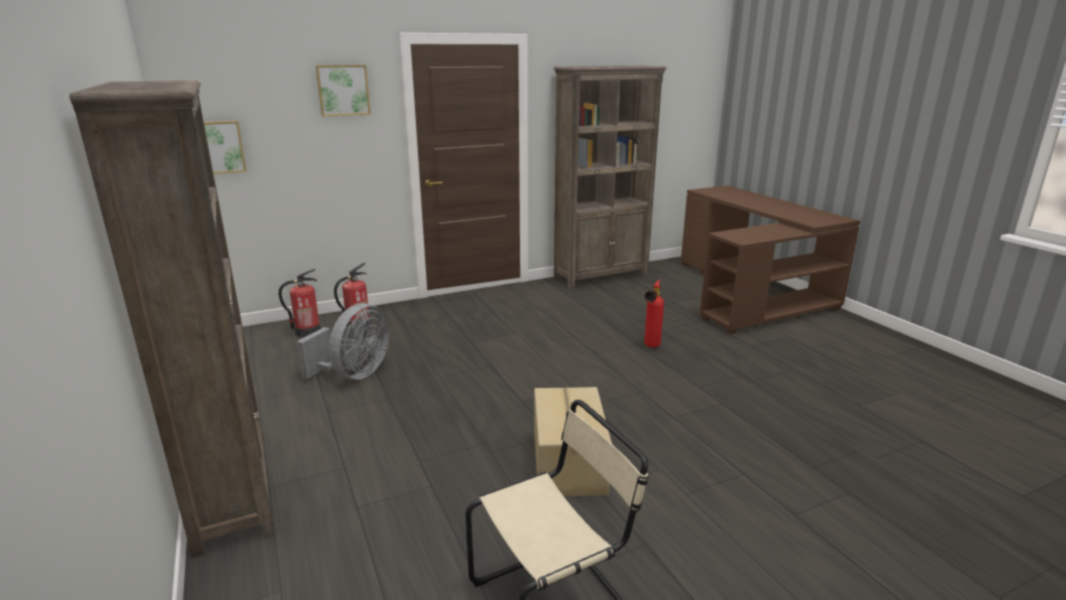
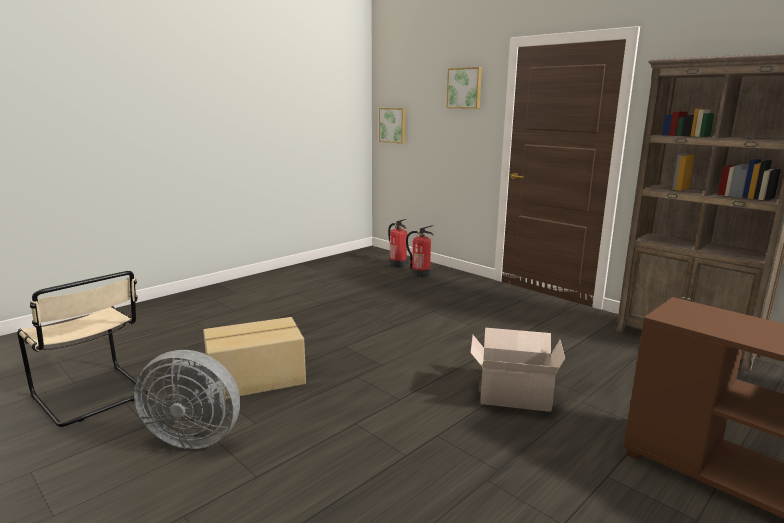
camera: 70 degrees right, 5 degrees down
(232, 487) = (212, 292): brown bookcase -> none
(354, 374) = (348, 288): grey fan -> grey fan (195, 436)
(650, 347) = (512, 395): fire extinguisher -> cardboard box

